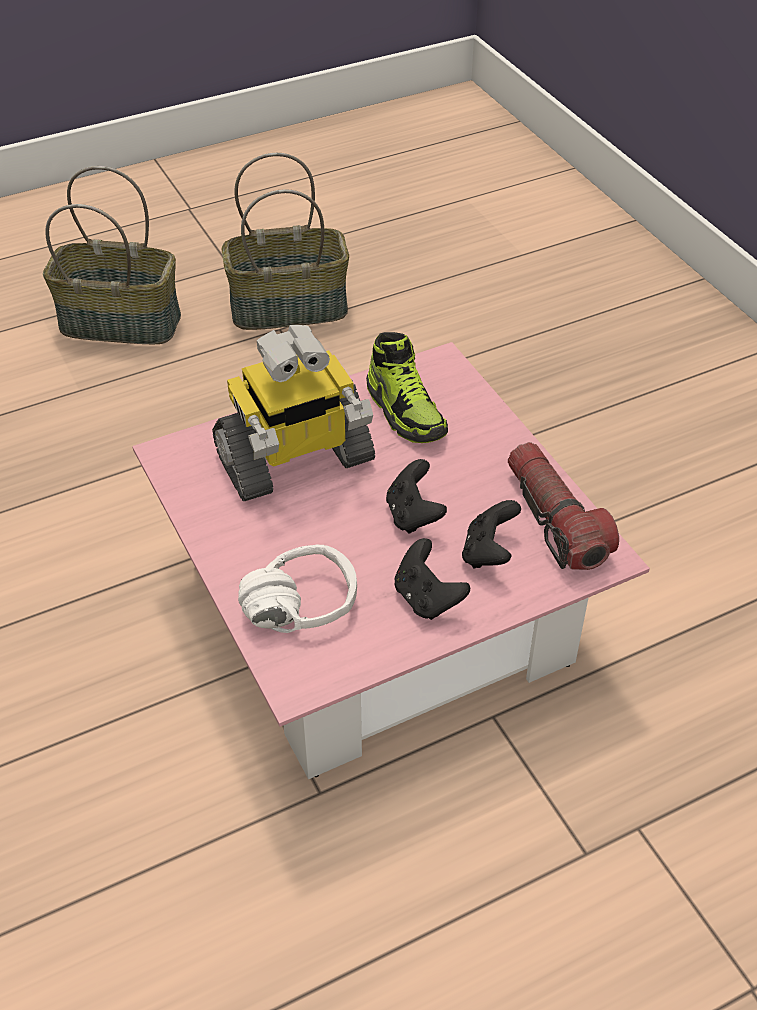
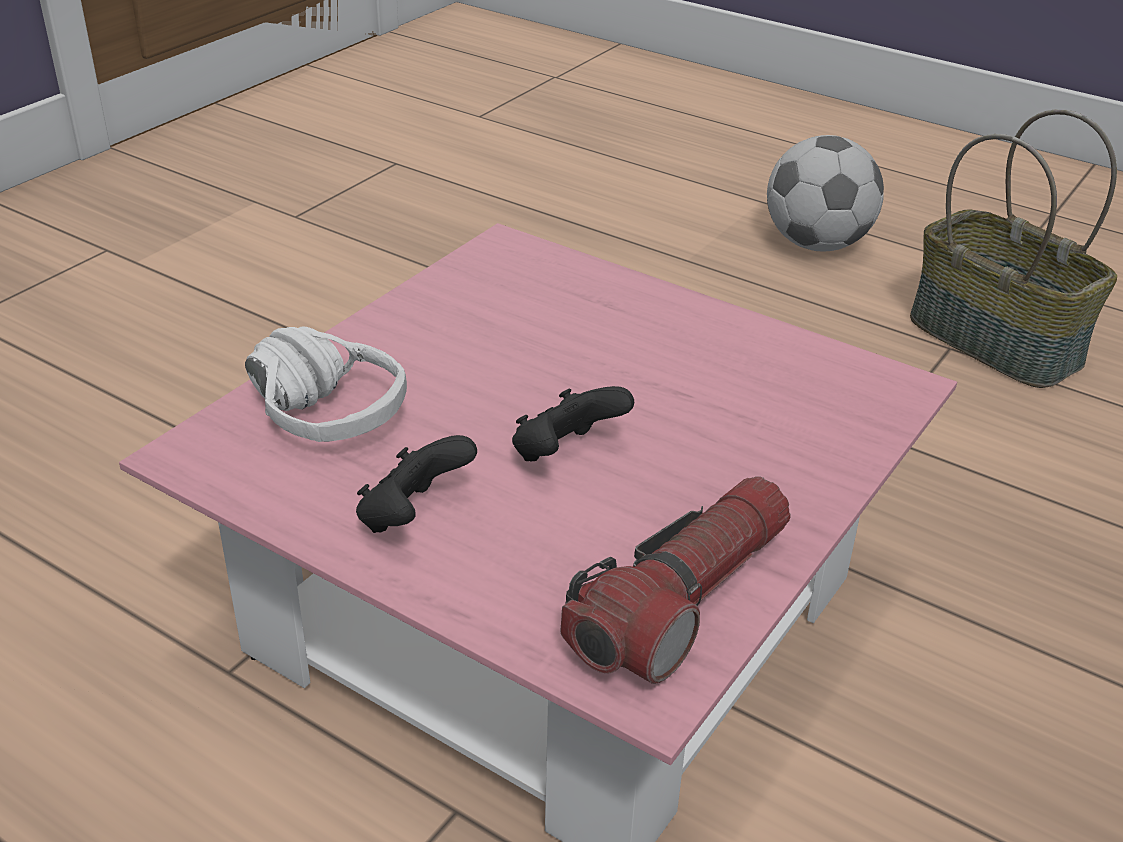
camera: 60 degrees right, 10 degrees down
(122, 322) = (817, 244): basket -> football
(295, 460) = (577, 330): toy robot -> none
(405, 411) = (763, 385): shoe -> none
(488, 553) = (550, 550): black game controller -> none

